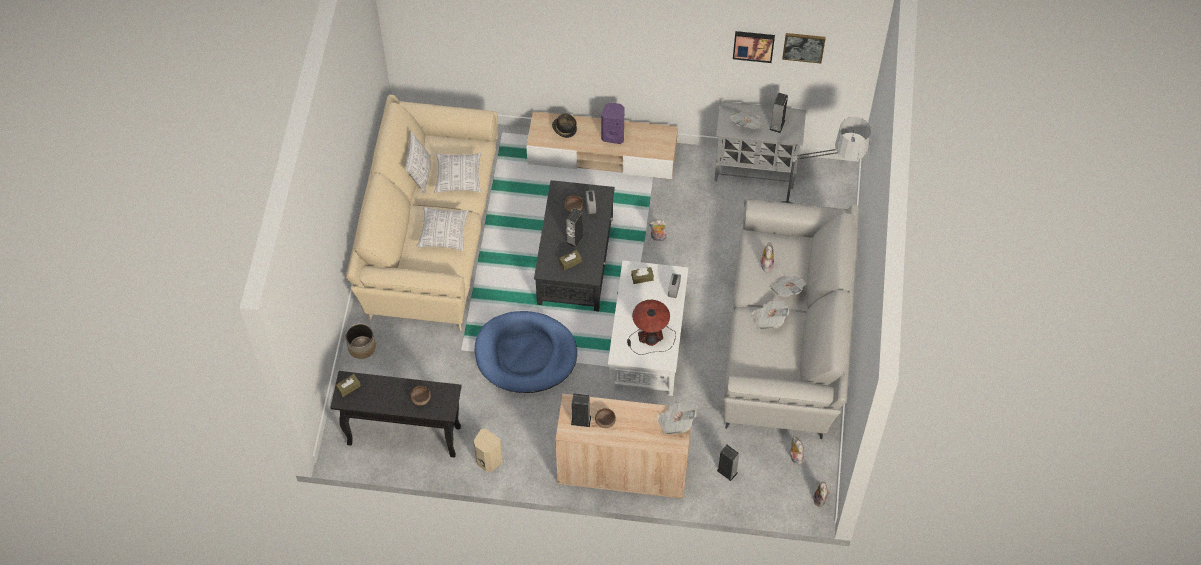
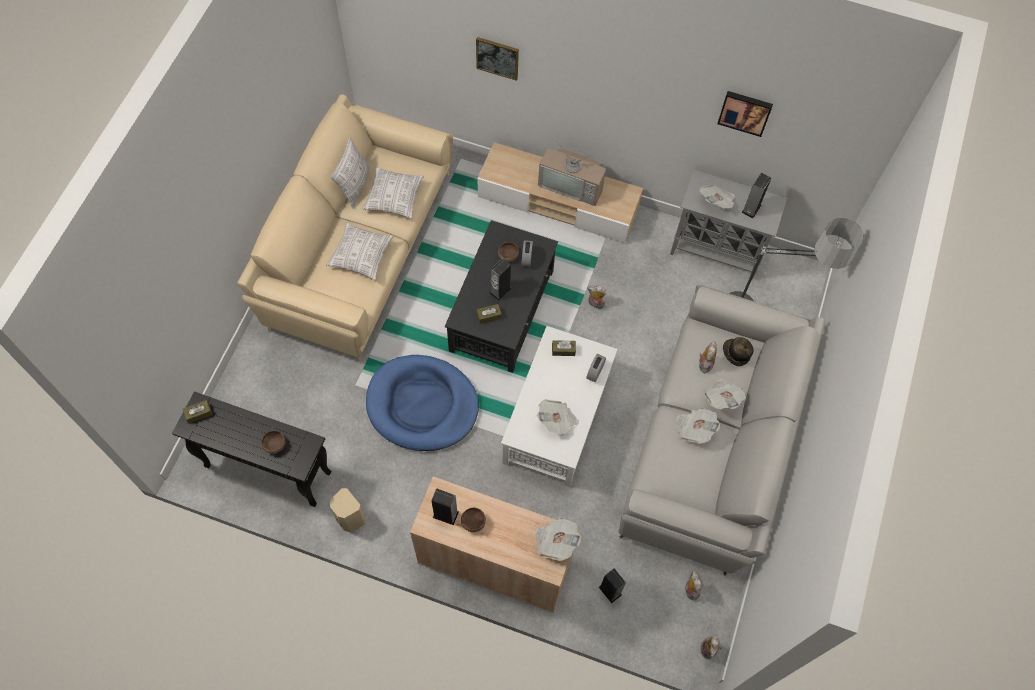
camera: 10 degrees right, 5 degrees up
(361, 347) = (252, 359): planter -> none
(564, 129) = (522, 168): hat -> hat (735, 354)
(613, 135) = (572, 184): purple speaker -> television
(651, 336) = (557, 421): table lamp -> newspaper
(803, 47) = (803, 125): picture -> picture (497, 57)

